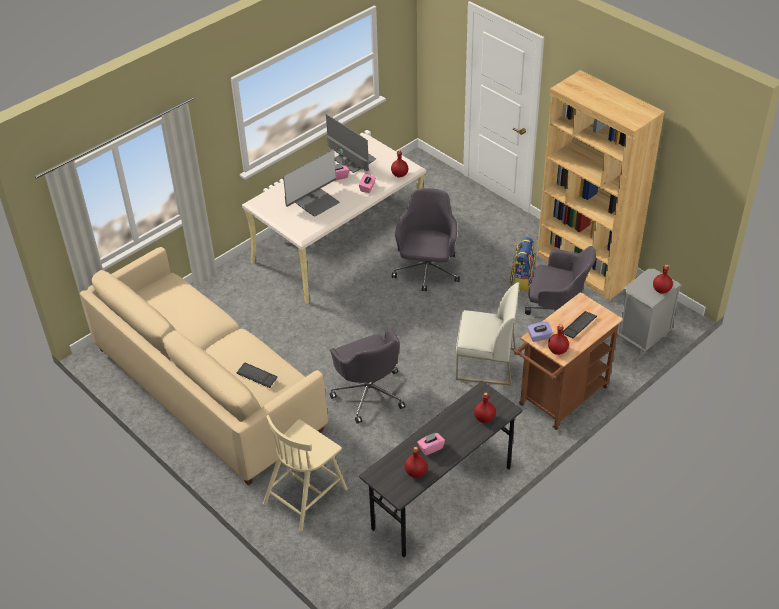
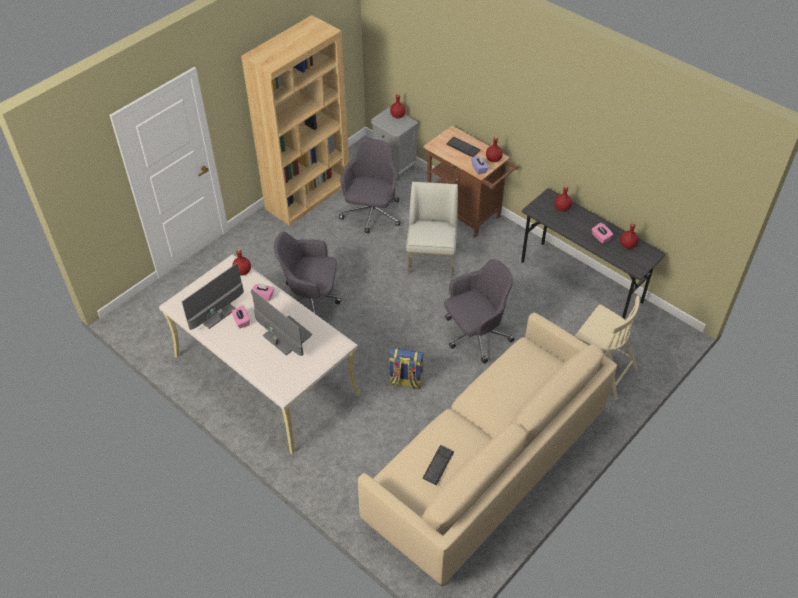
camera: 95 degrees left, 5 degrees up
(257, 376) = (524, 376): keyboard -> keyboard (438, 465)
(521, 280) = (323, 235): backpack -> backpack (405, 381)

